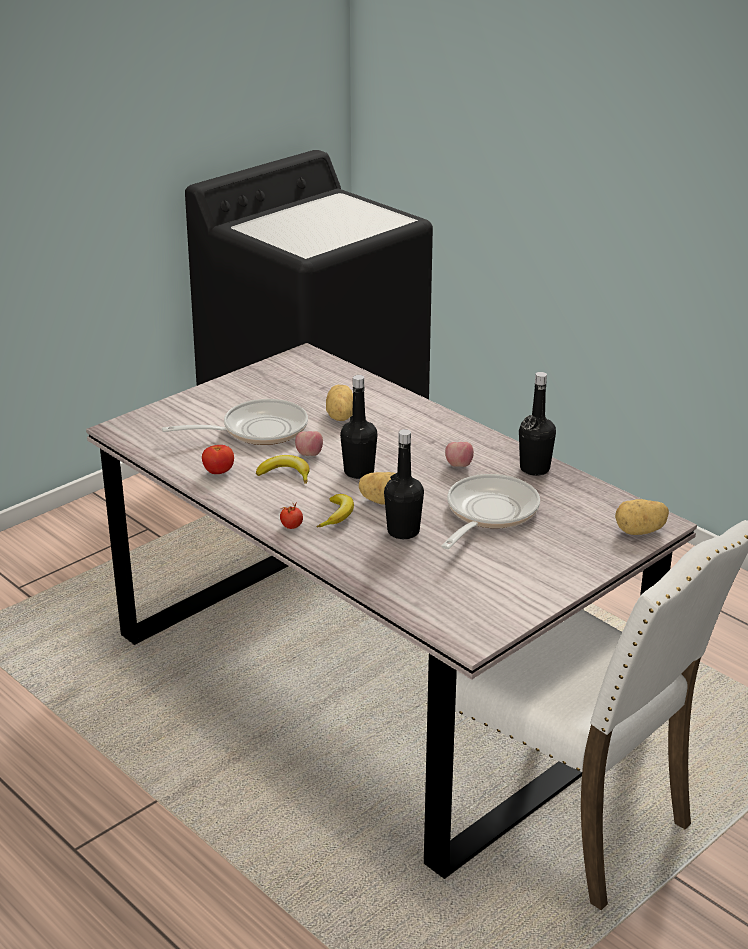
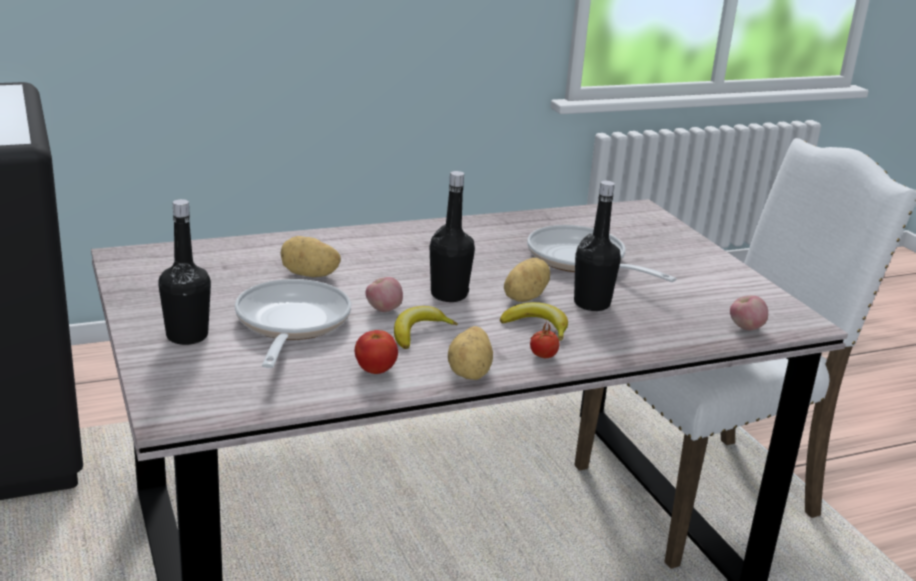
camera: 70 degrees left, 5 degrees down
(459, 465) = (477, 249): apple -> apple (745, 328)
(534, 469) = (511, 223): black bottle -> black bottle (187, 336)
(640, 531) = (650, 218): potato -> potato (471, 372)

